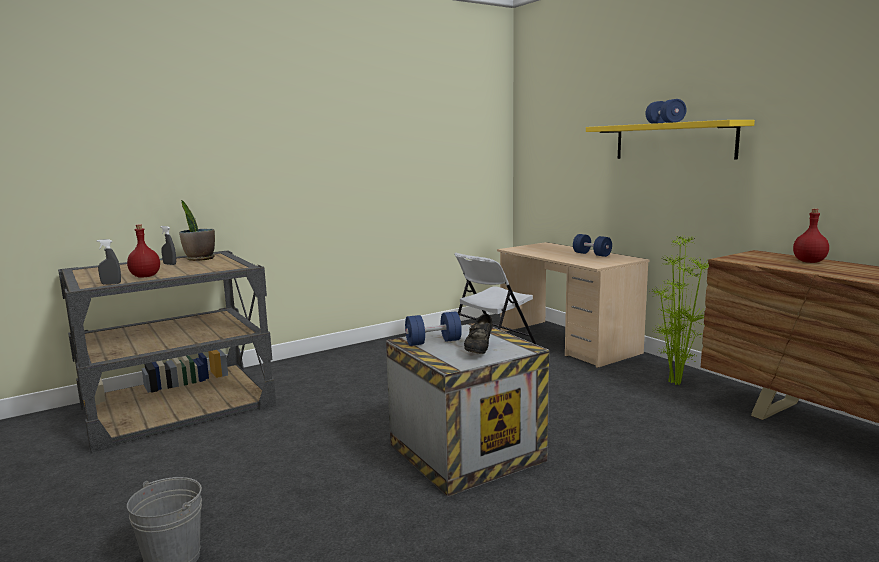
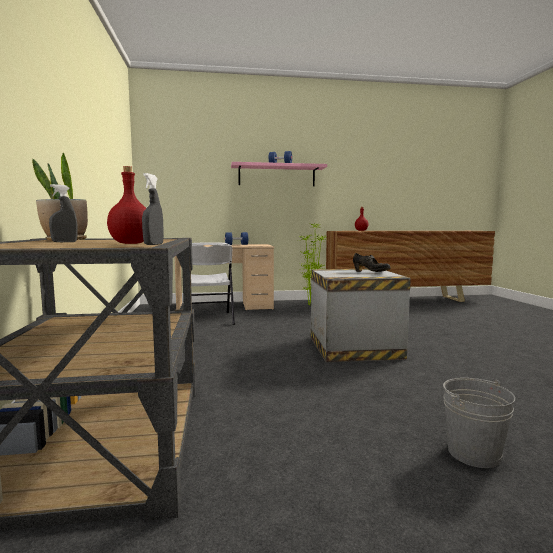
camera: 65 degrees left, 5 degrees down
(433, 342) = (345, 275): blue dumbbell -> none
(673, 141) = (277, 176): yellow shelf -> pink shelf

